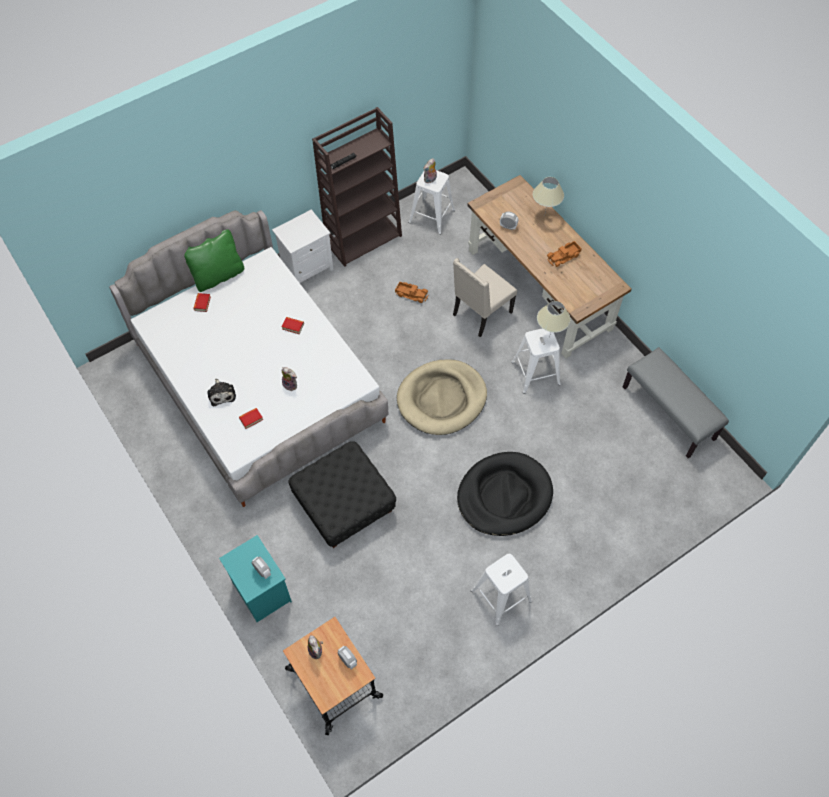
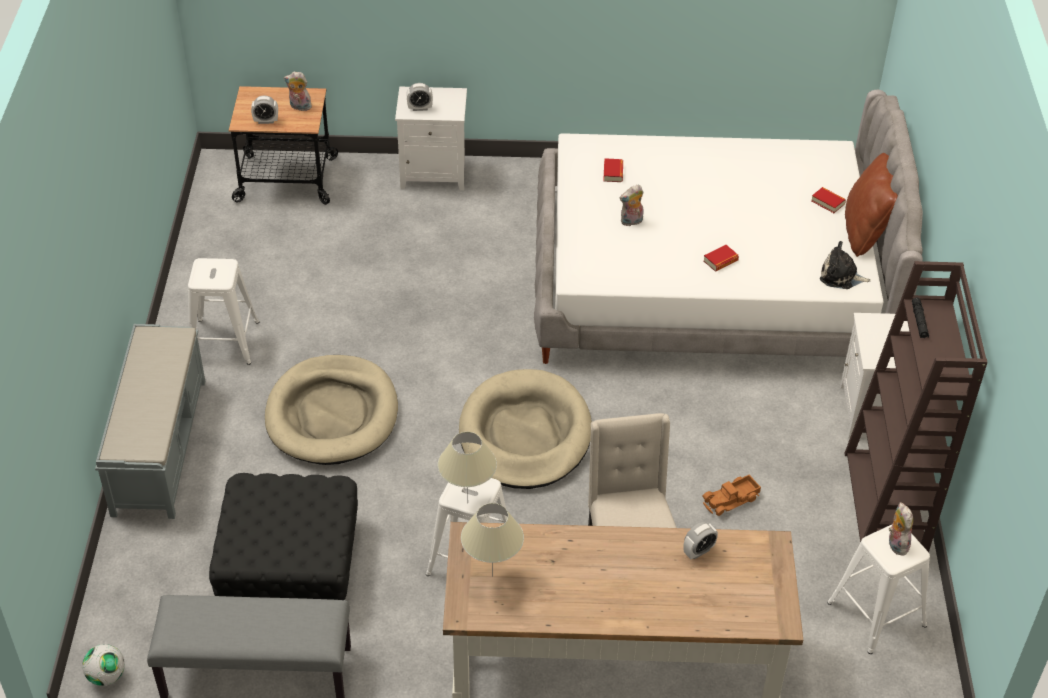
camera: 125 degrees right, 15 degrees down
(218, 276) = (866, 233): green pillow -> brown pillow
(221, 394) = (671, 166): plush toy -> plush toy (841, 276)
(260, 592) = (435, 173): turquoise nightstand -> white nightstand
(344, 502) = (471, 276): black ottoman -> black ottoman (290, 563)
(504, 496) = (332, 414): black dog bed -> beige dog bed
(544, 216) = (683, 613): beige table lamp -> beige table lamp (492, 576)
(564, 257) = (578, 583): toy truck -> none
(596, 564) = (159, 445): none -> grey bench
(728, 470) = (107, 676): none -> football

